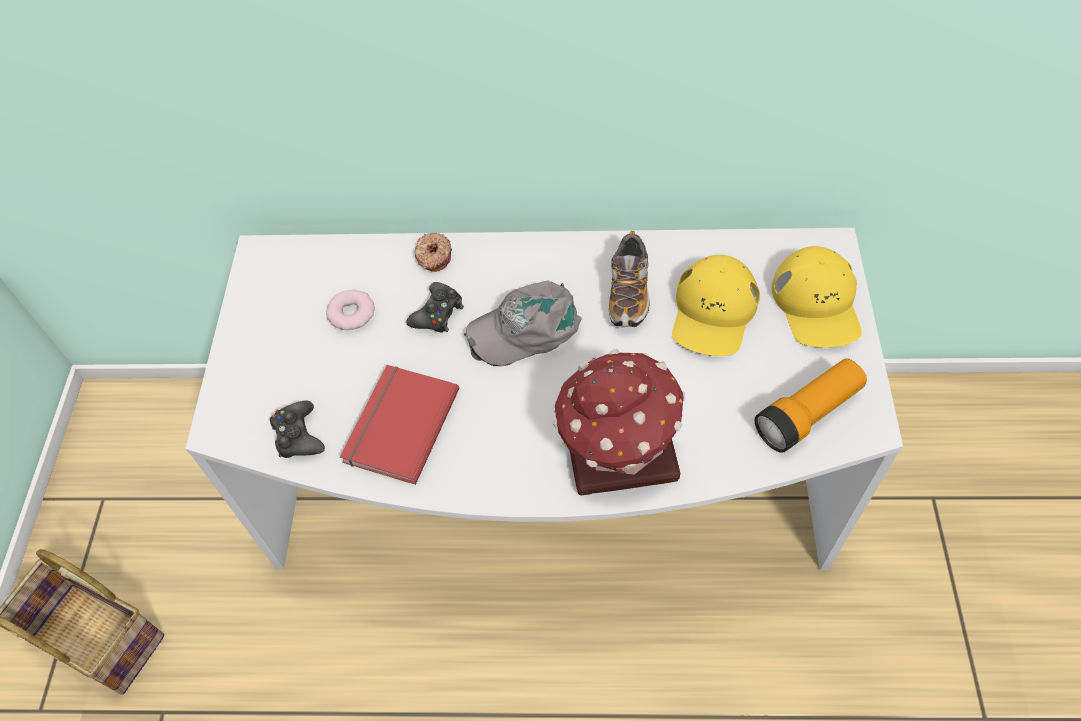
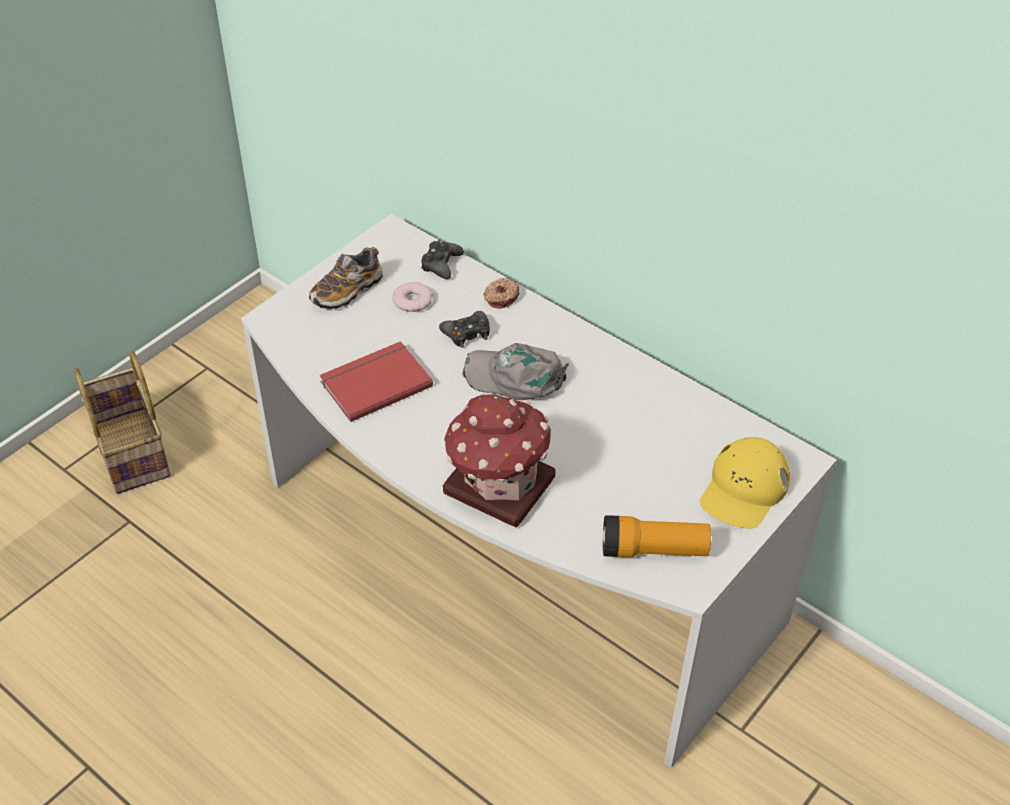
camera: 35 degrees right, 10 degrees down
(298, 435) = (310, 351): black game controller -> black game controller (441, 264)
(628, 293) = (610, 399): shoe -> shoe (347, 291)
(713, 312) = (659, 447): yellow cap -> none

